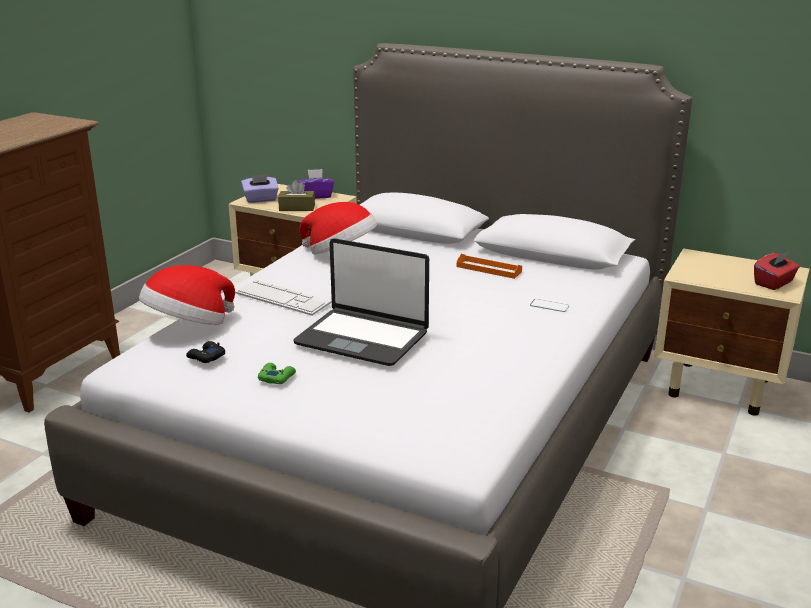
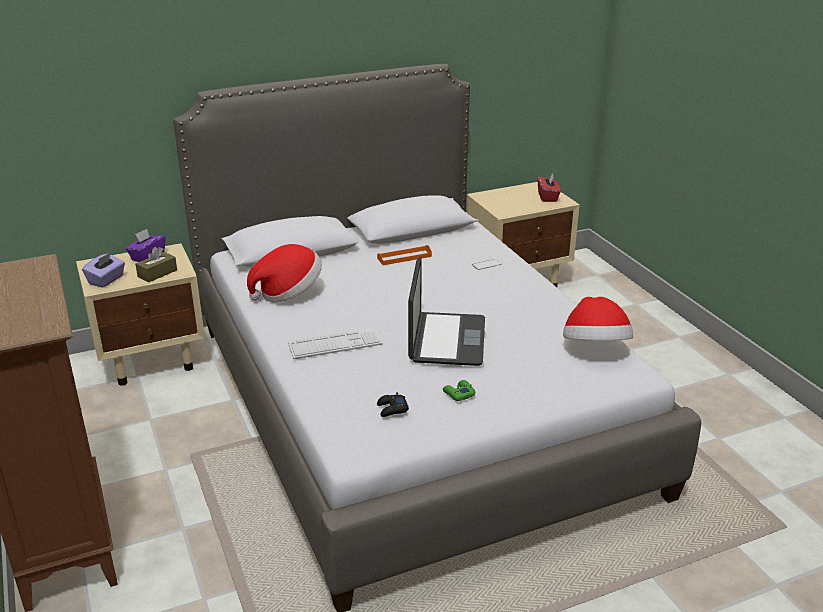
camera: 50 degrees left, 5 degrees up
(189, 326) = (324, 398): hat -> hat (595, 348)
(362, 338) = (446, 340): laptop -> laptop turned 60 degrees counterclockwise

